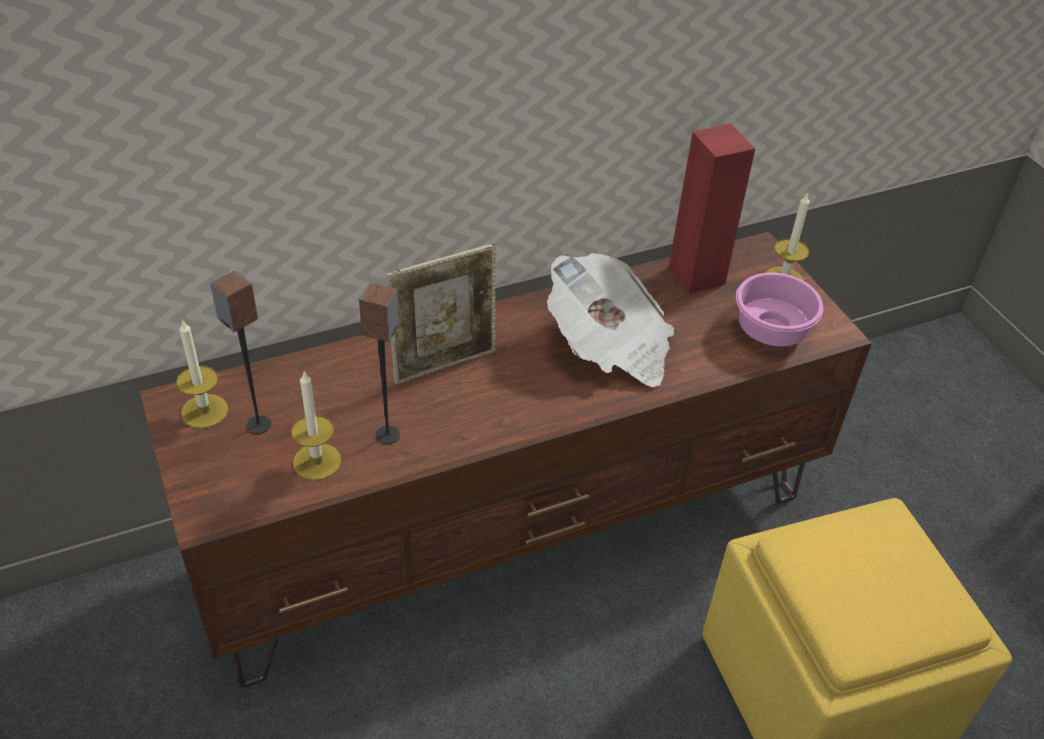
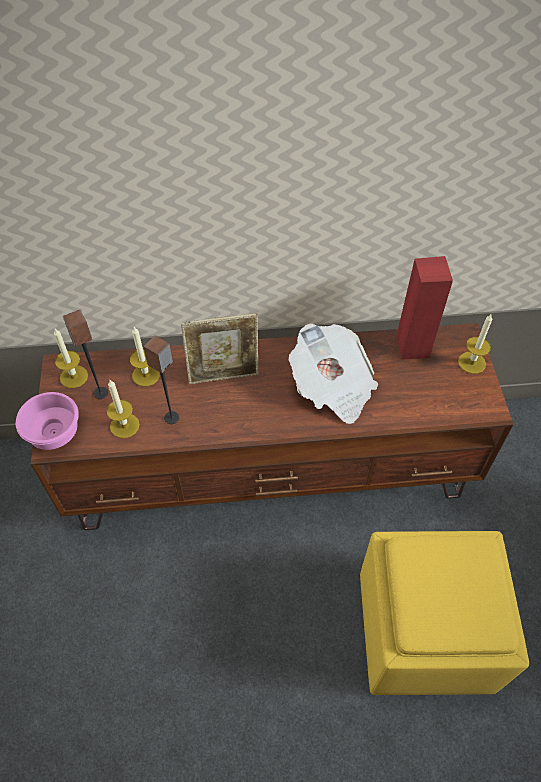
camera: 20 degrees right, 10 degrees up
(322, 386) = (146, 375): none -> candle
(772, 332) = (446, 401): pink bowl -> pink bowl (53, 434)

